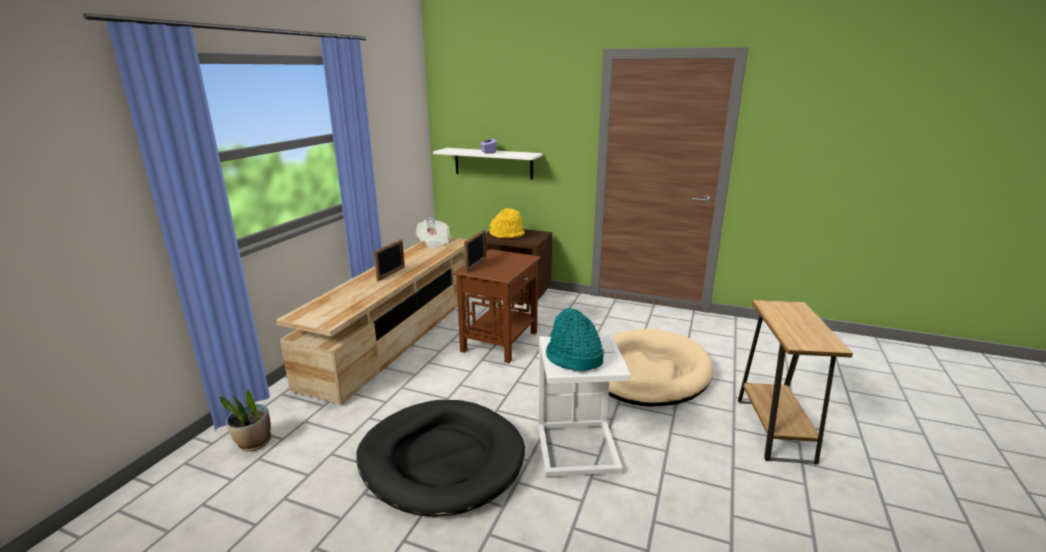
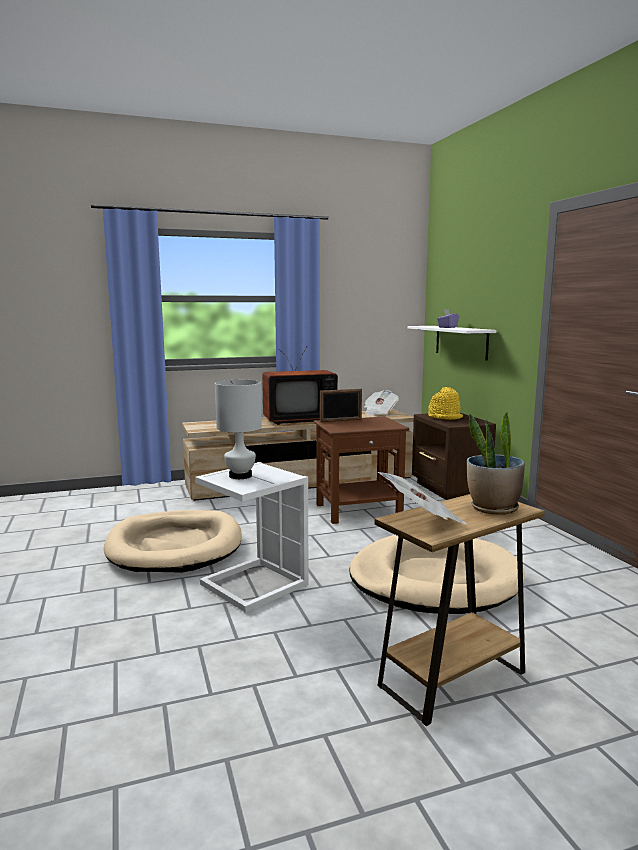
camera: 50 degrees right, 10 degrees down
(254, 443) = (127, 498): potted plant -> potted plant (493, 508)
(391, 273) = (297, 420): picture frame -> television
(441, 460) = (175, 546): black dog bed -> beige dog bed
(573, 358) = (240, 476): turquoise hat -> white table lamp
(803, 338) = (422, 520): none -> newspaper

